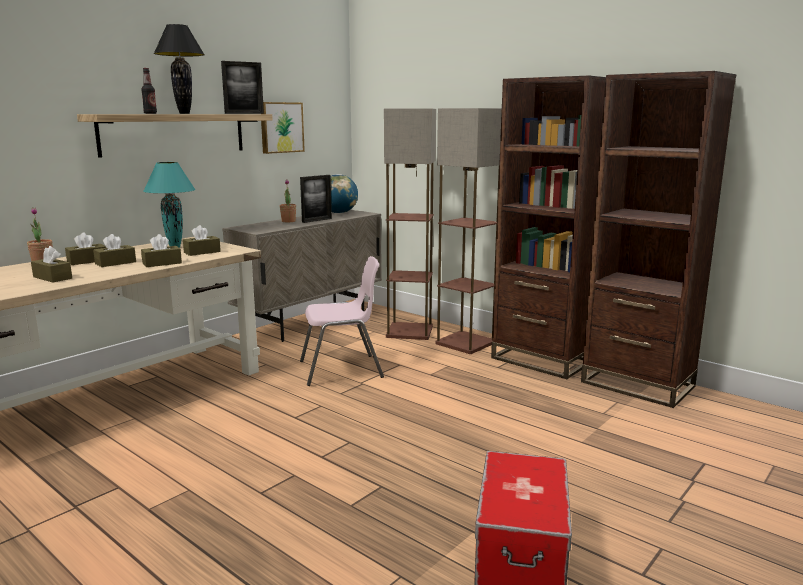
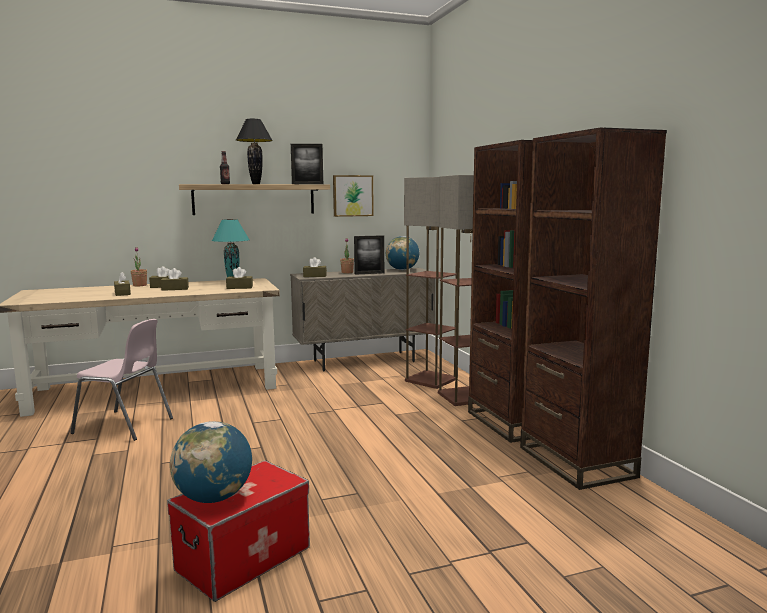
camera: 30 degrees right, 5 degrees down
(162, 263) = (198, 291): brown tissue box -> brown tissue box (315, 276)
(342, 370) = (334, 398): pink chair -> pink chair (125, 426)
(518, 505) = (214, 498): none -> globe

